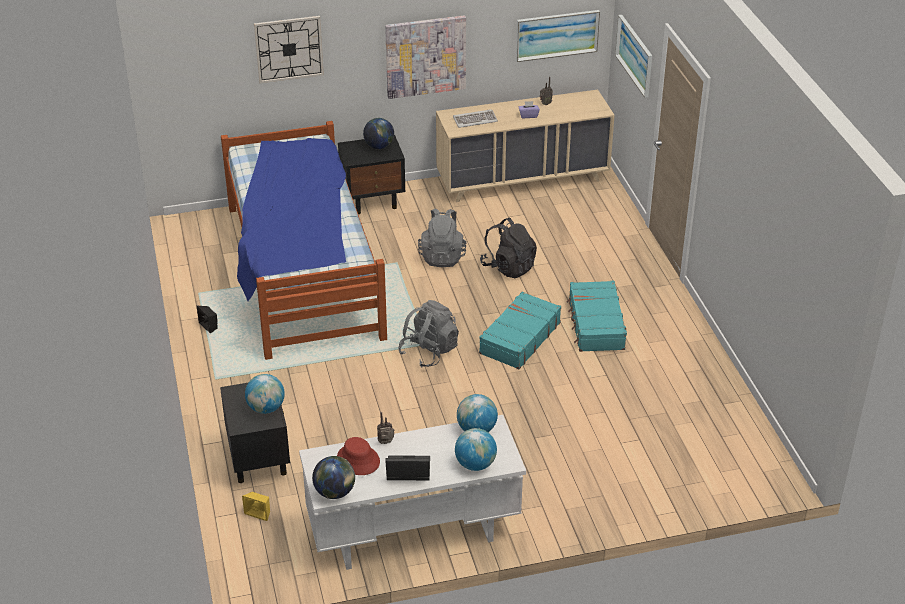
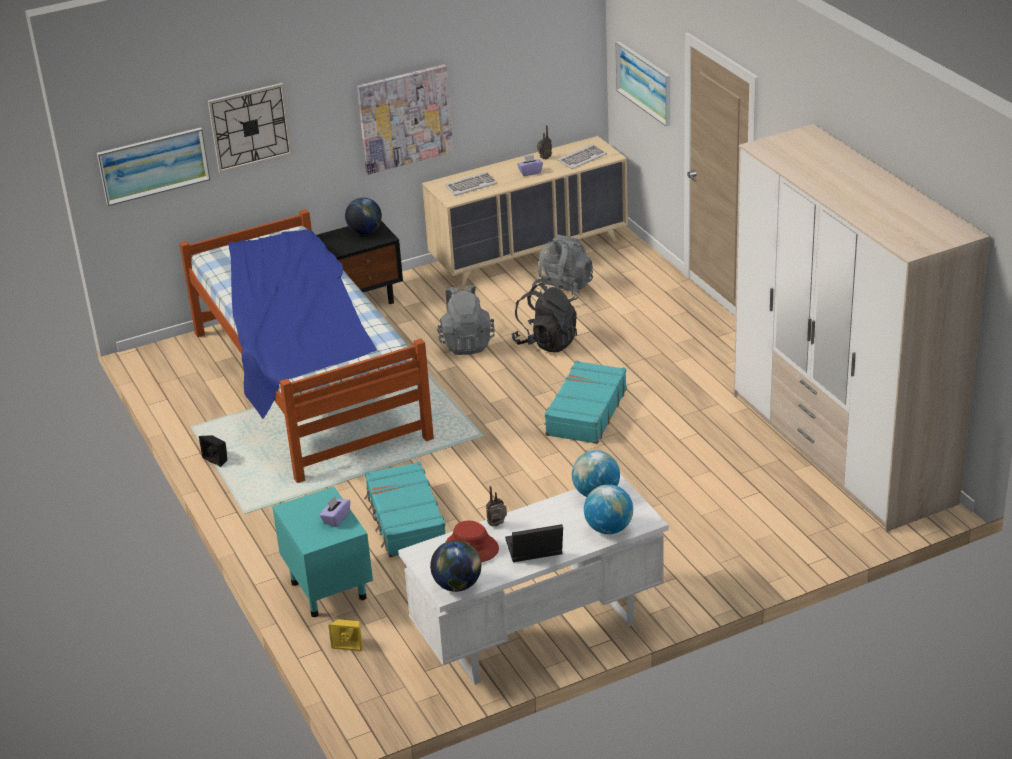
camera: 10 degrees left, 5 degrees down
(258, 460) = (328, 589): black nightstand -> turquoise nightstand
(266, 408) = (336, 518): globe -> purple tissue box
(429, 351) = (487, 443): grey backpack -> grey backpack (563, 291)
(557, 35) = (547, 76): picture -> picture (153, 165)
(576, 109) = (581, 158): none -> keyboard
(595, 324) = (666, 384): turquoise suitcase -> turquoise suitcase (405, 520)
(721, 411) = (840, 448): none -> wardrobe

